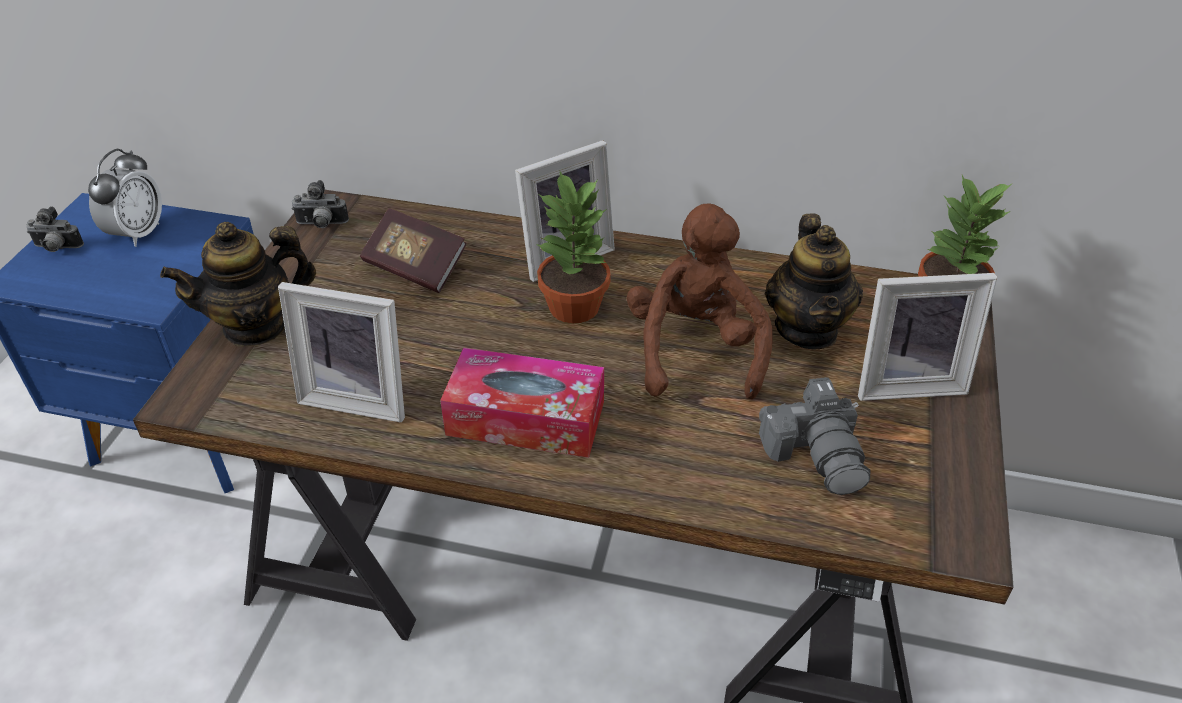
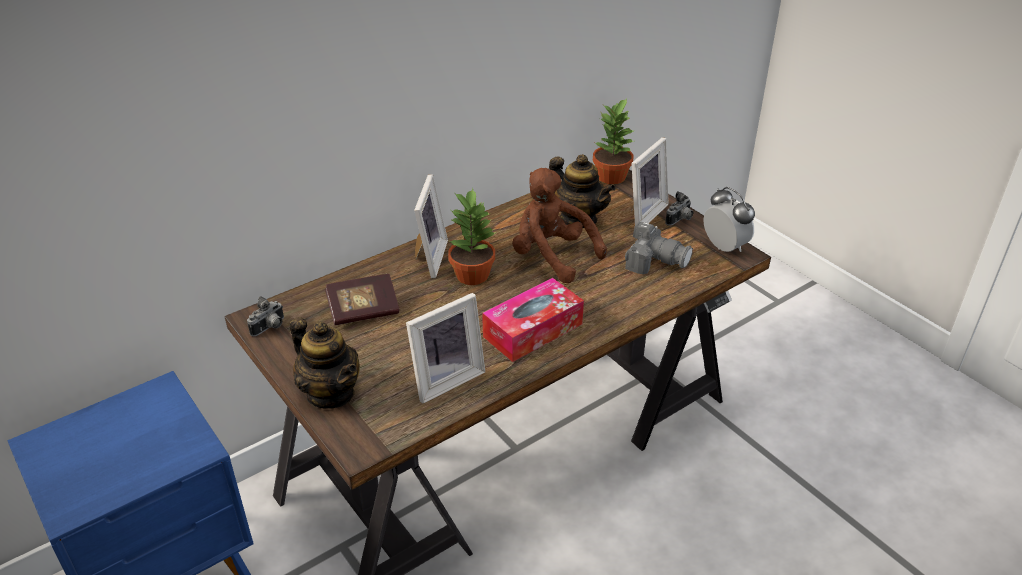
camera: 50 degrees left, 5 degrees down
(57, 248) = (62, 476): camera -> camera (680, 220)
(137, 233) = (109, 429): alarm clock -> alarm clock (724, 247)
(256, 325) = (331, 393): teapot -> teapot turned 60 degrees counterclockwise

